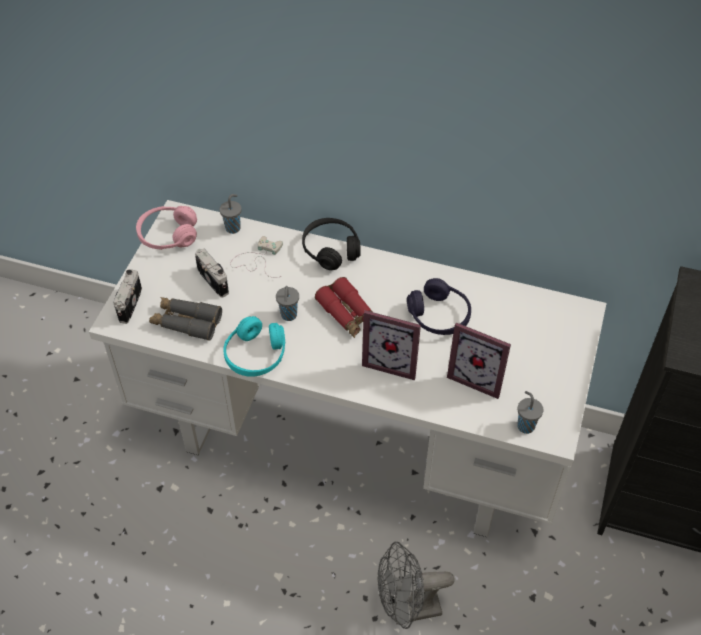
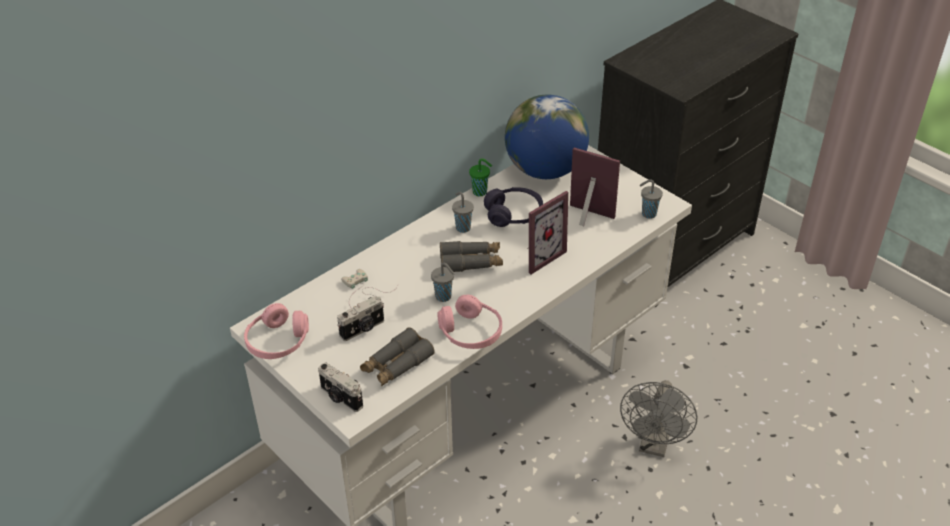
camera: 60 degrees left, 10 degrees down
(214, 280) = (363, 329): camera -> camera turned 150 degrees clockwise
(233, 227) = (310, 295): grey cup -> grey cup (462, 227)
(255, 355) = (470, 332): turquoise headphones -> pink headphones
(331, 250) = (393, 246): black headphones -> none
(348, 314) = (471, 262): red binoculars -> grey binoculars
(452, 276) = (480, 192): none -> green cup
(478, 376) = (587, 218): picture frame -> picture frame turned 120 degrees counterclockwise
(527, 311) = (545, 170): none -> globe

